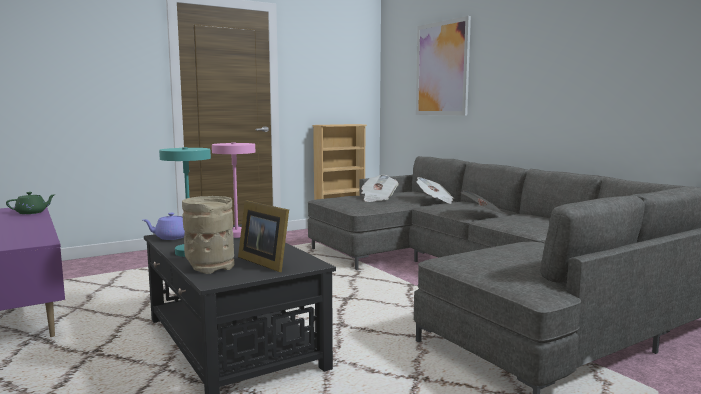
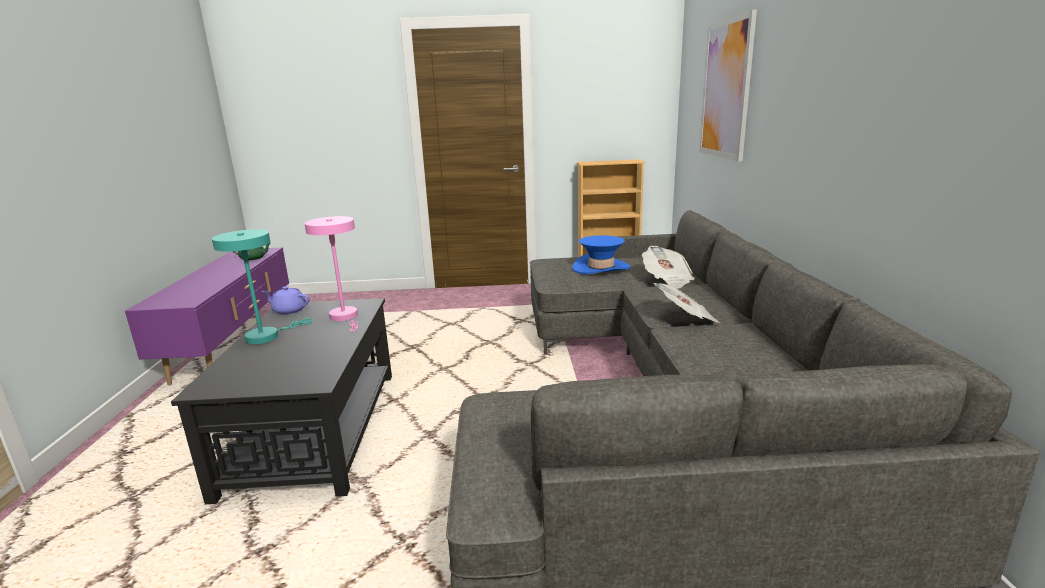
camera: 30 degrees right, 10 degrees up
(210, 266) = (238, 364): beige vase -> none
(265, 262) = (288, 368): picture frame -> none
(378, 199) = (601, 268): newspaper -> blue hat

